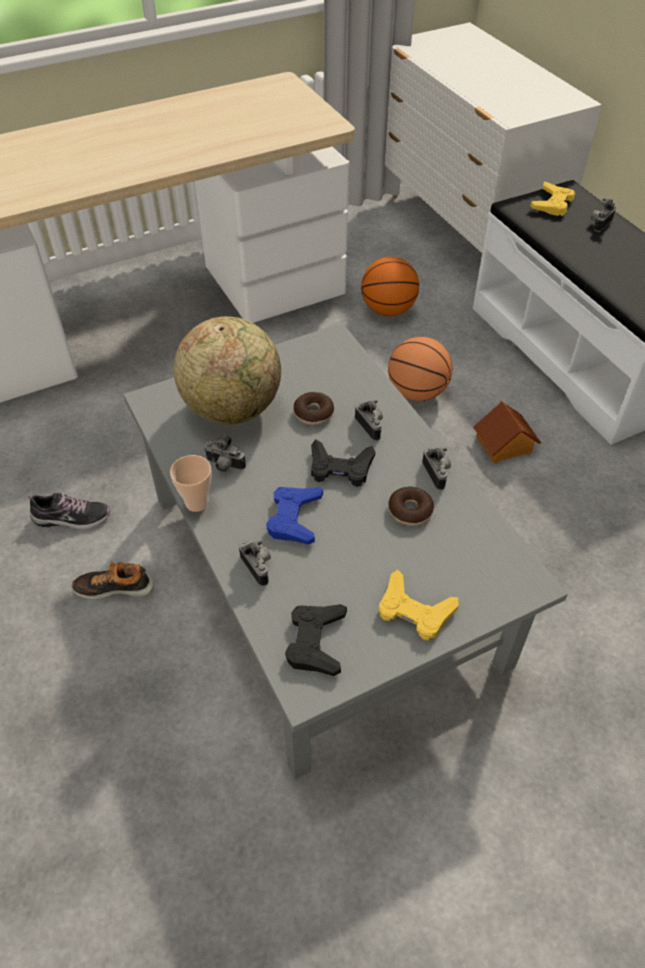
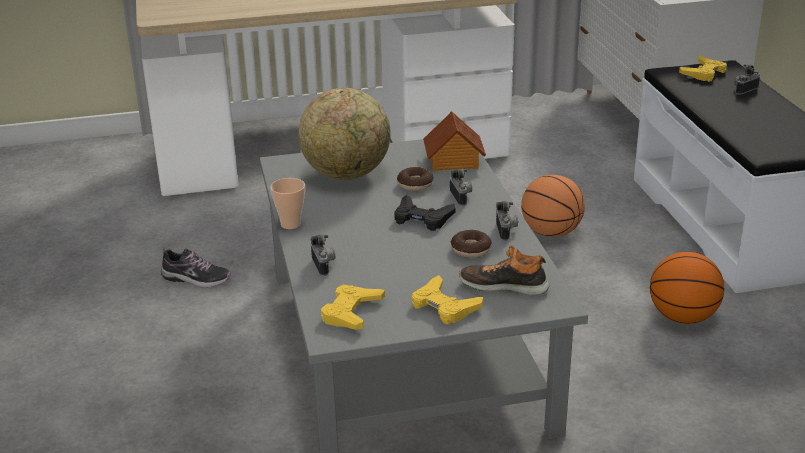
camera: 15 degrees right, 20 degrees down
(114, 587) = (214, 328): shoe -> shoe (504, 285)
(224, 466) = (323, 206): camera -> none
(294, 518) = (368, 242): blue game controller -> none
(316, 642) = (351, 312): black game controller -> yellow game controller
(388, 310) = (547, 172): basketball -> basketball (682, 317)
(504, 445) = (623, 280): toy house -> toy house (453, 161)

